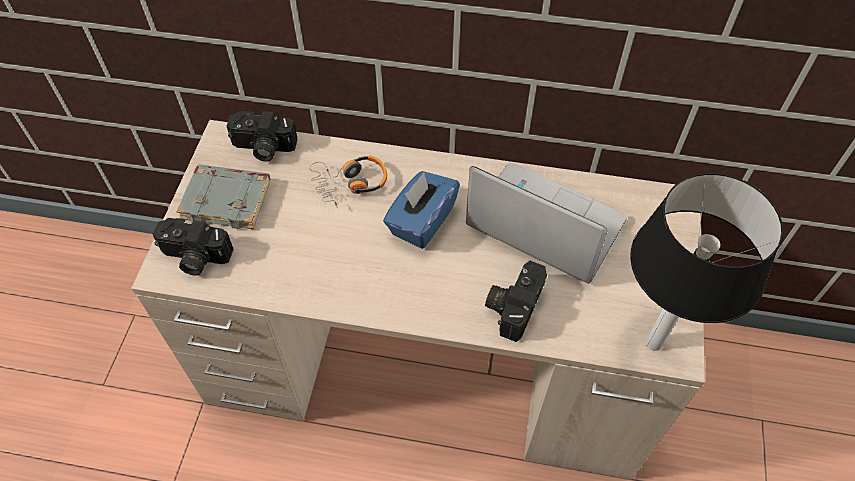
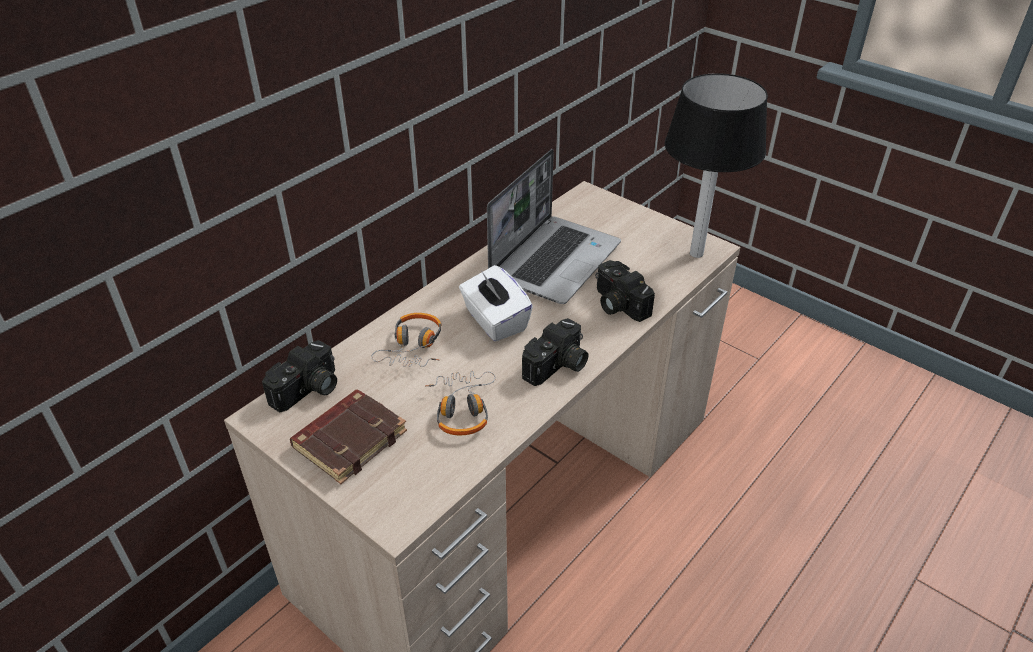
camera: 60 degrees left, 15 degrees down
(194, 257) = (400, 489): camera -> camera (557, 367)
(228, 200) = (350, 439): grey book -> brown book
(299, 253) = (462, 409): none -> headphones
(421, 221) = (495, 321): blue tissue box -> white tissue box
(542, 225) = (555, 260): laptop -> laptop turned 150 degrees clockwise

